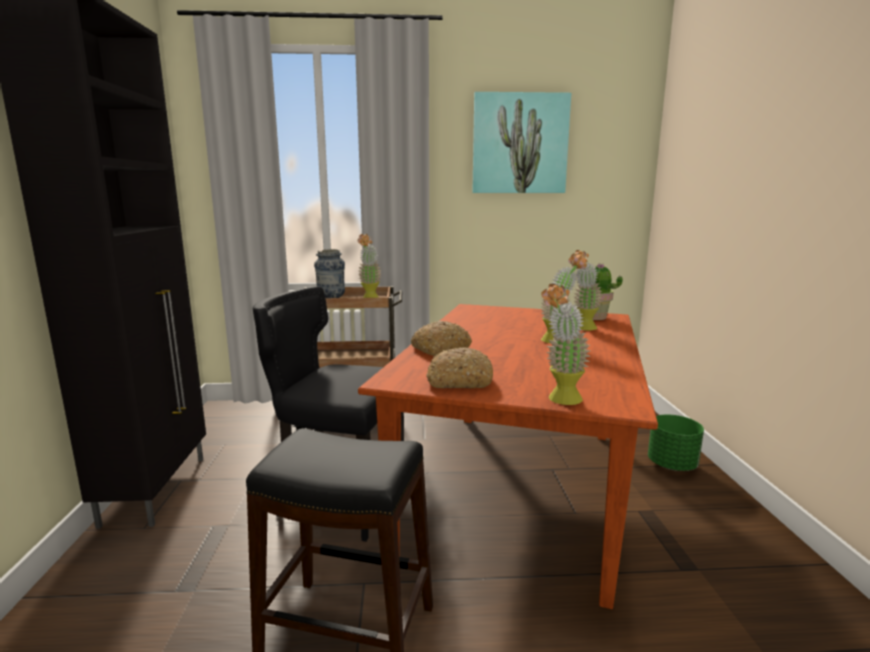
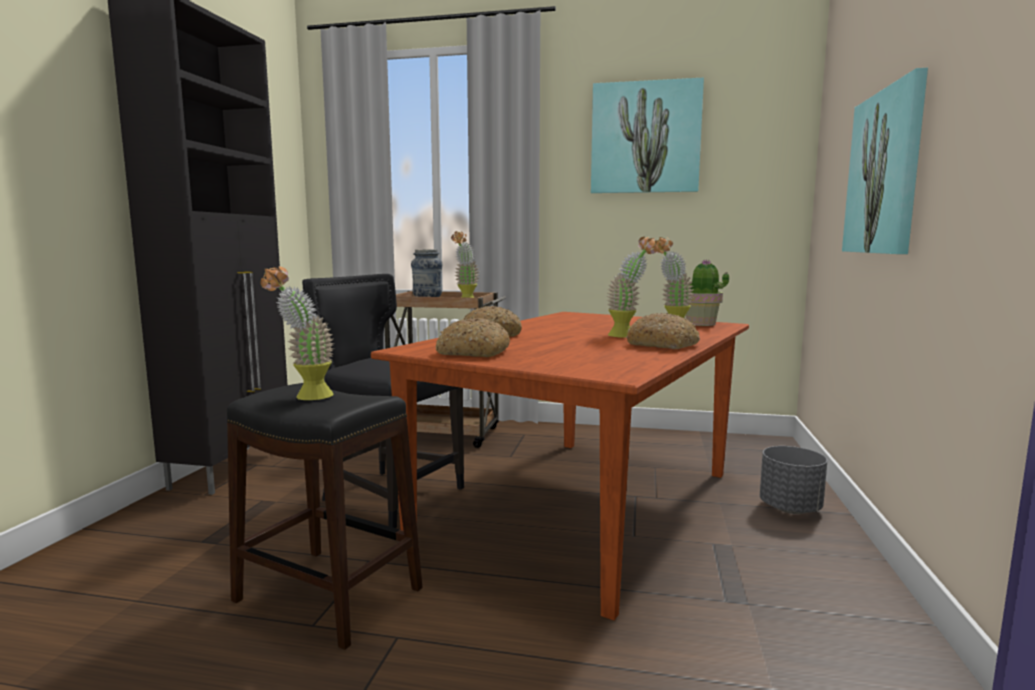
camera: 15 degrees right, 5 degrees down
(560, 401) = (554, 368): potted plant -> potted plant (304, 397)
(603, 353) = (663, 345): none -> bread
(672, 465) = (790, 508): green planter -> grey planter
(755, 198) = (883, 173): none -> picture

